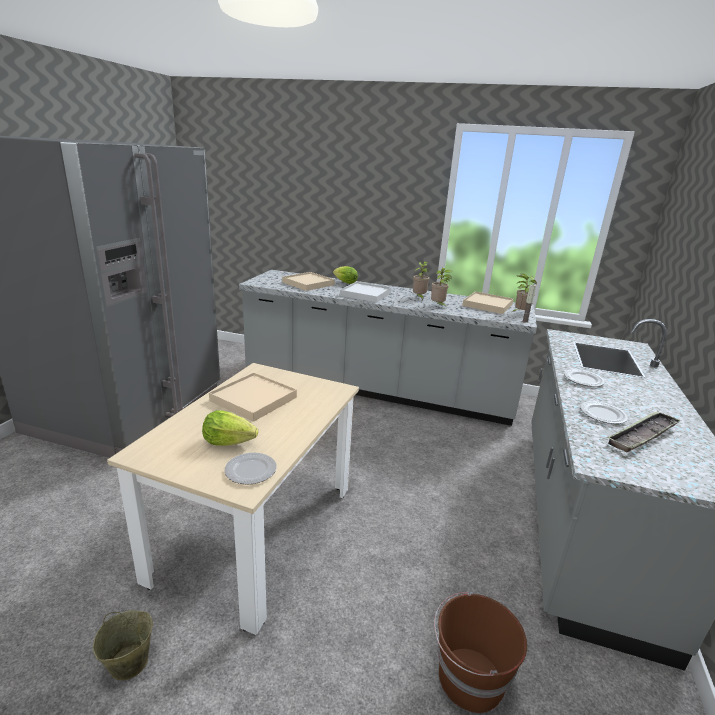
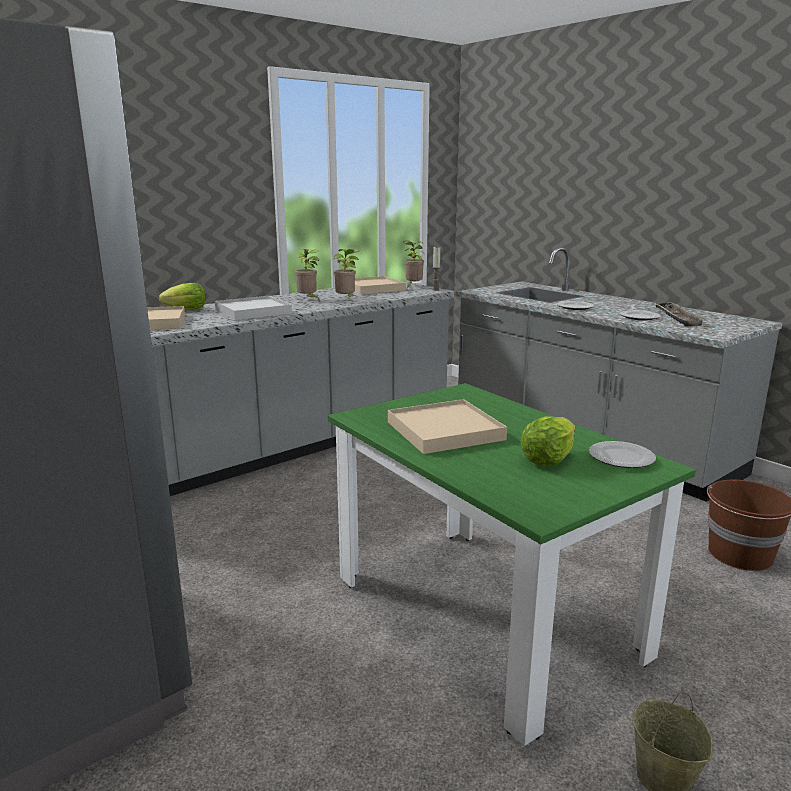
camera: 55 degrees left, 5 degrees down
(257, 531) = (484, 616): beige dining table -> green dining table

